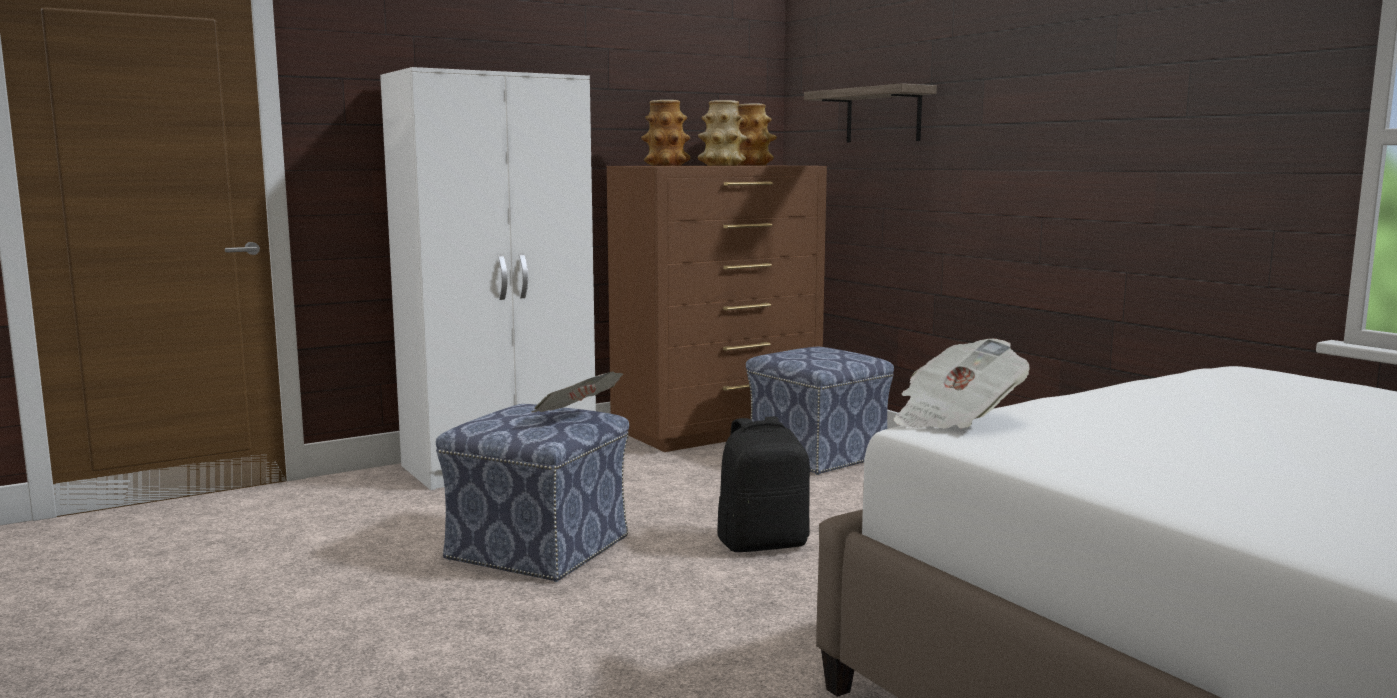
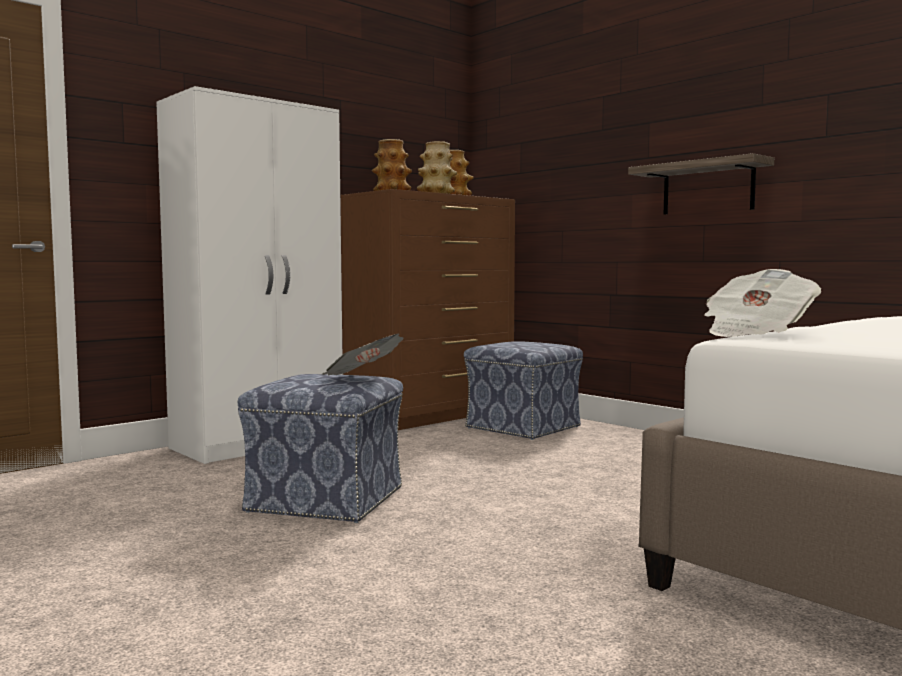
camera: 10 degrees left, 5 degrees down
(763, 543) = (520, 486): black backpack -> none
(883, 115) = (561, 158): shelf -> shelf (708, 188)

